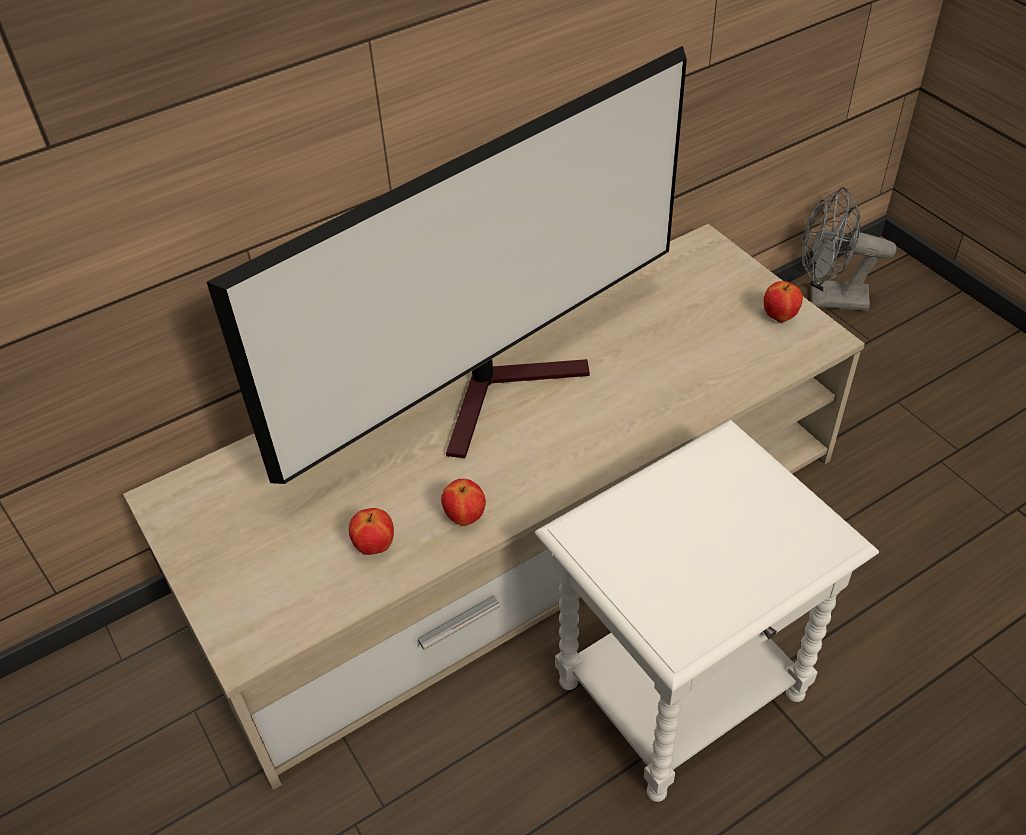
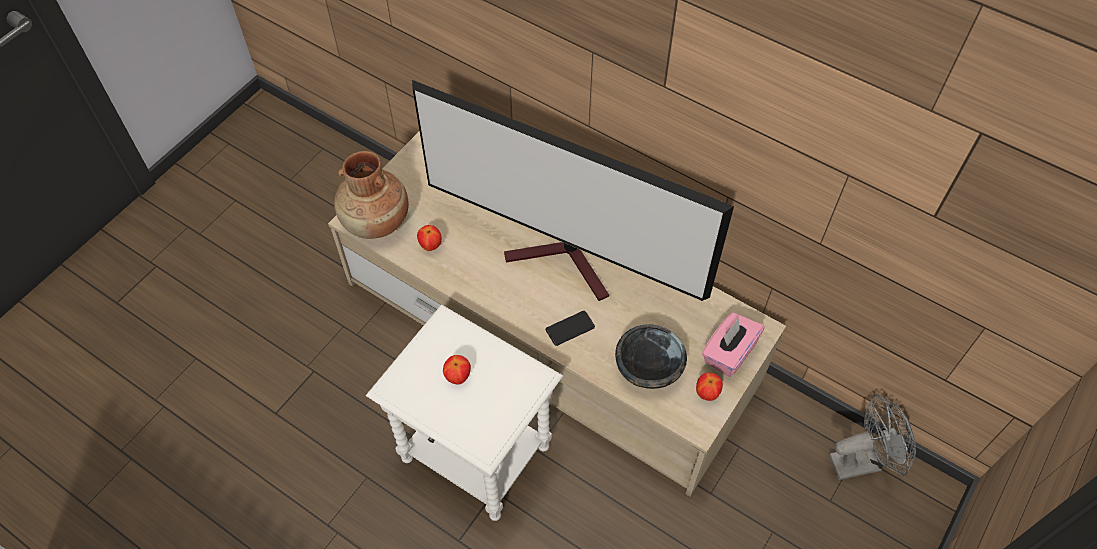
camera: 65 degrees right, 10 degrees up
(274, 612) = (376, 221): none -> brown vase
(465, 517) = (465, 278): apple -> apple (458, 377)
(620, 419) = (570, 328): none -> phone
(719, 359) = (648, 367): none -> black bowl
(727, 280) = (728, 353): none -> pink tissue box
(828, 299) = (861, 461): grey fan -> grey fan turned 90 degrees clockwise

